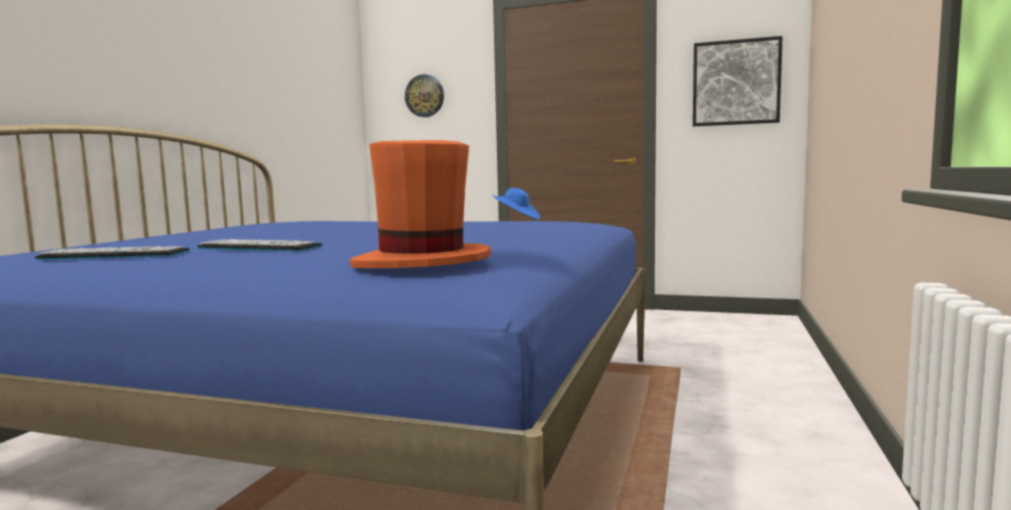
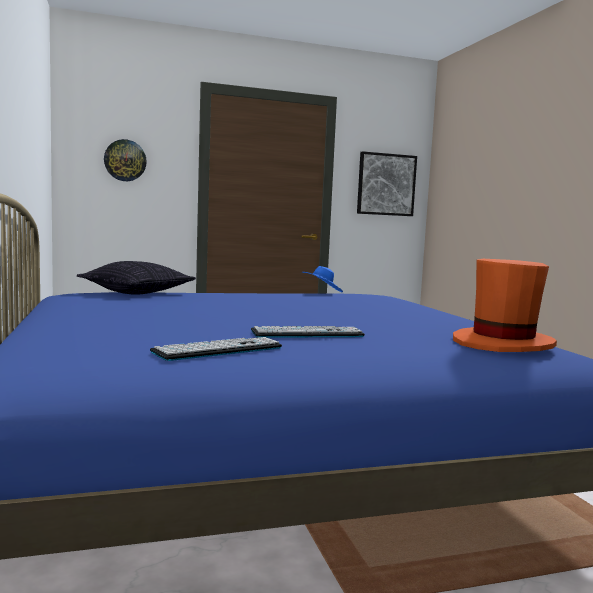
camera: 35 degrees left, 0 degrees up
(320, 220) = (137, 292): none -> pillow

